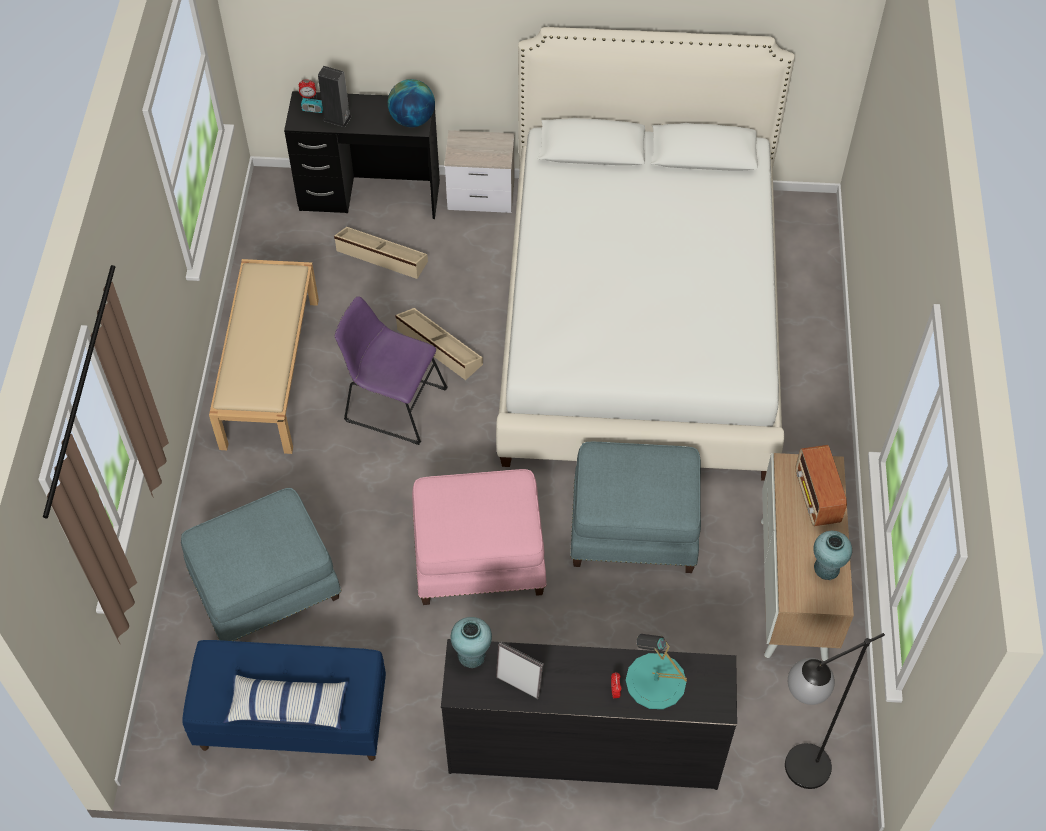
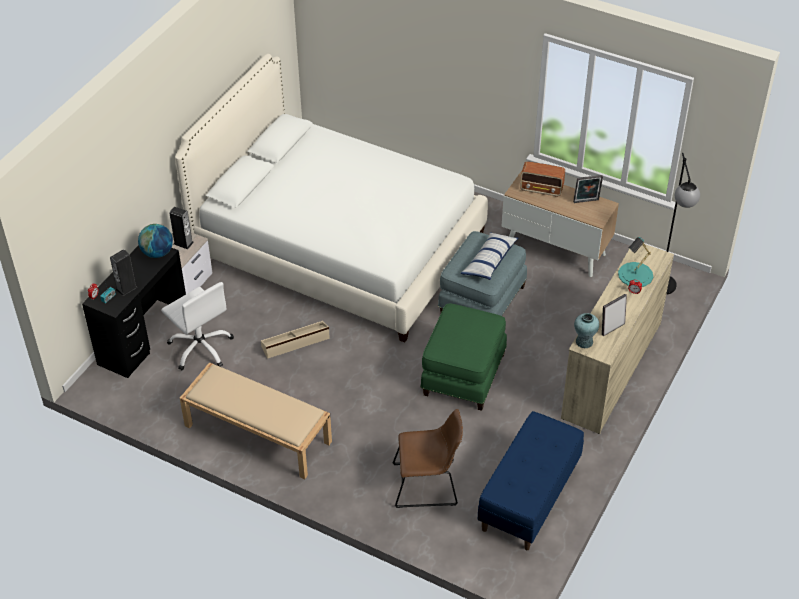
camera: 65 degrees left, 10 degrees down
(266, 589) = (428, 484): blue ottoman -> brown chair
(288, 707) = (550, 464): pillow -> pillow (489, 261)
(381, 257) = (201, 347): beige storage box -> white office chair
(391, 403) = (324, 379): purple chair -> none
(479, 557) = (462, 374): pink ottoman -> green ottoman
(489, 148) = (183, 243): none -> speaker
(583, 748) = (611, 370): black dresser -> beige dresser
(826, 568) = (586, 202): turquoise vase -> picture frame

